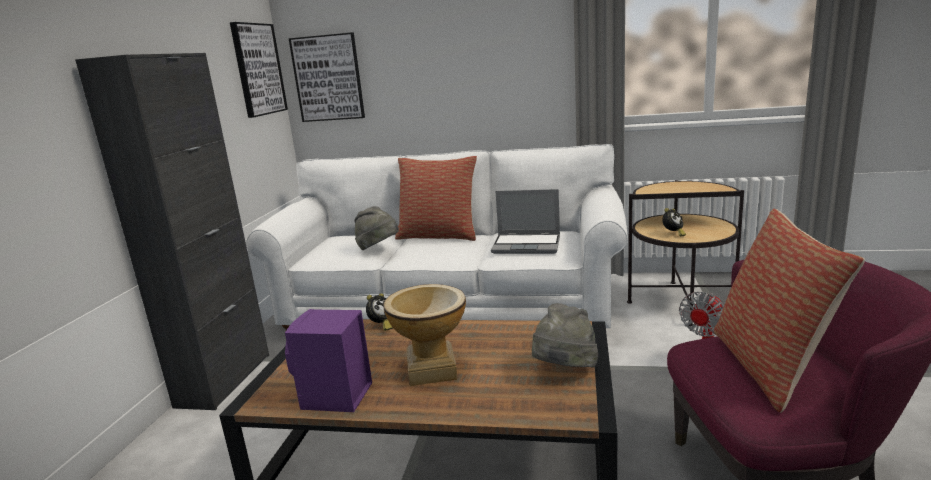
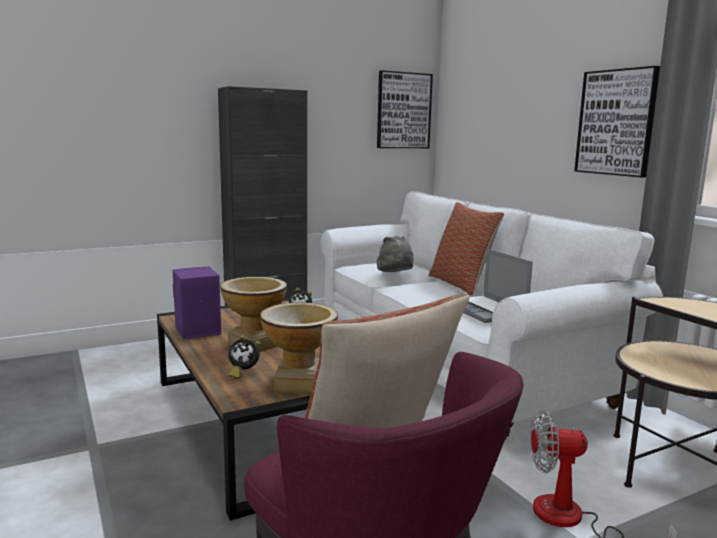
camera: 50 degrees right, 5 degrees down
(328, 78) = (462, 124): picture -> picture (616, 122)
(564, 370) = (299, 383): grey hat -> vase
(673, 234) = (653, 362): alarm clock -> alarm clock (243, 373)

